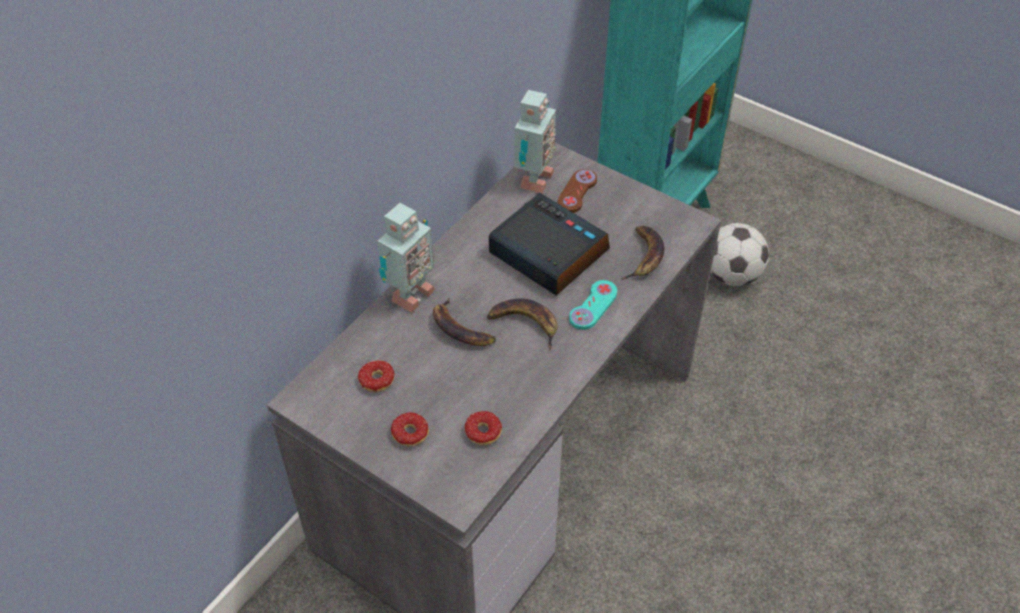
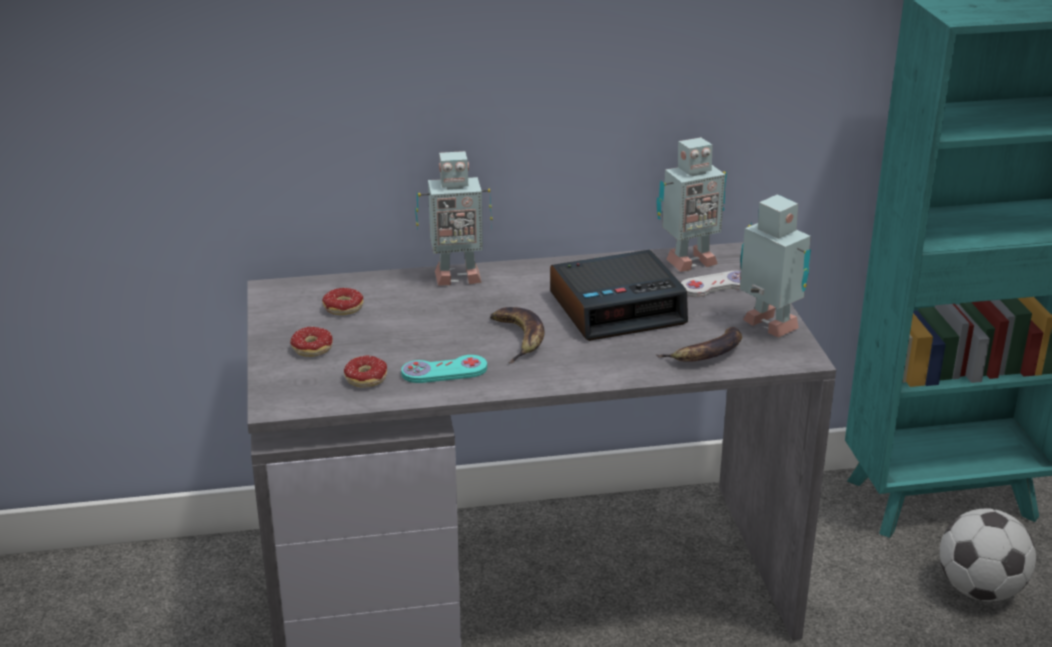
camera: 45 degrees right, 20 degrees down
(460, 329) = (459, 314): banana -> none
(547, 252) = (618, 308): alarm clock -> alarm clock turned 75 degrees clockwise
(577, 192) = (716, 286): brown game controller -> white game controller
(593, 306) = (598, 359): turquoise game controller -> turquoise game controller (444, 371)
(648, 209) = (768, 327): none -> toy robot

